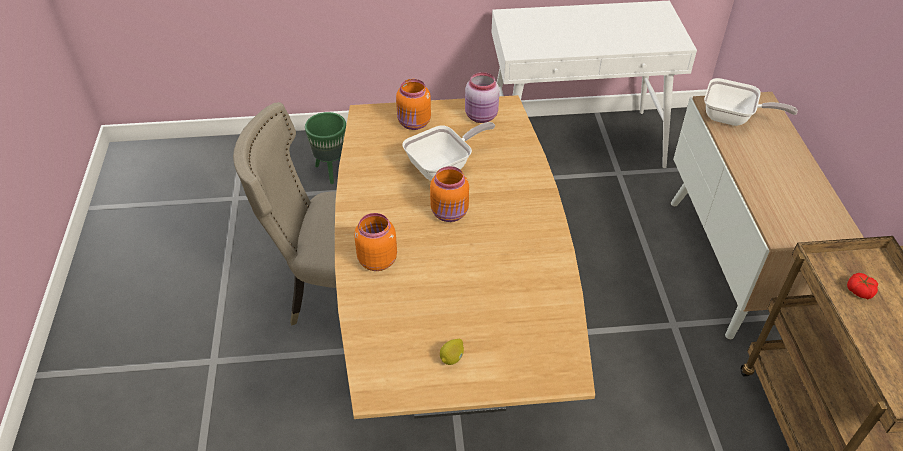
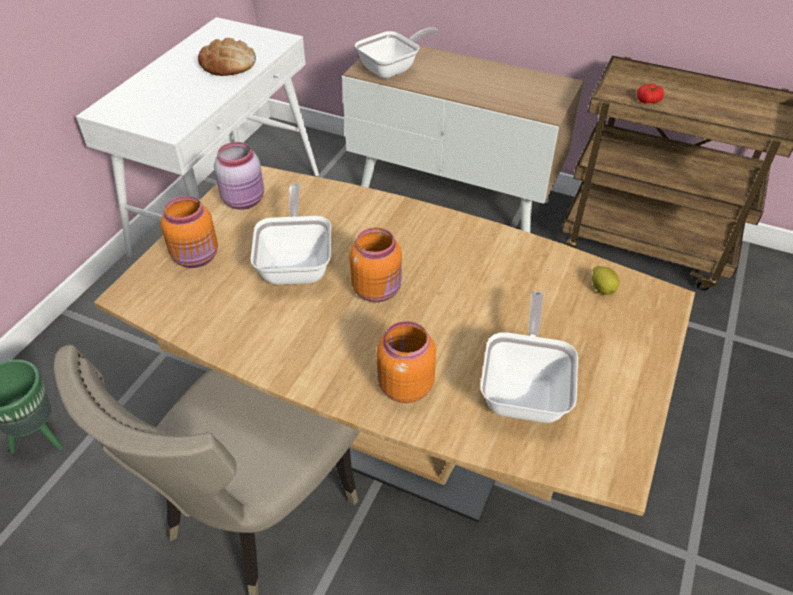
camera: 60 degrees left, 0 degrees up
(415, 320) = (526, 389): none -> frying pan
(452, 358) = (599, 379): lemon -> lemon (602, 289)
(617, 35) = (228, 64): none -> bread

